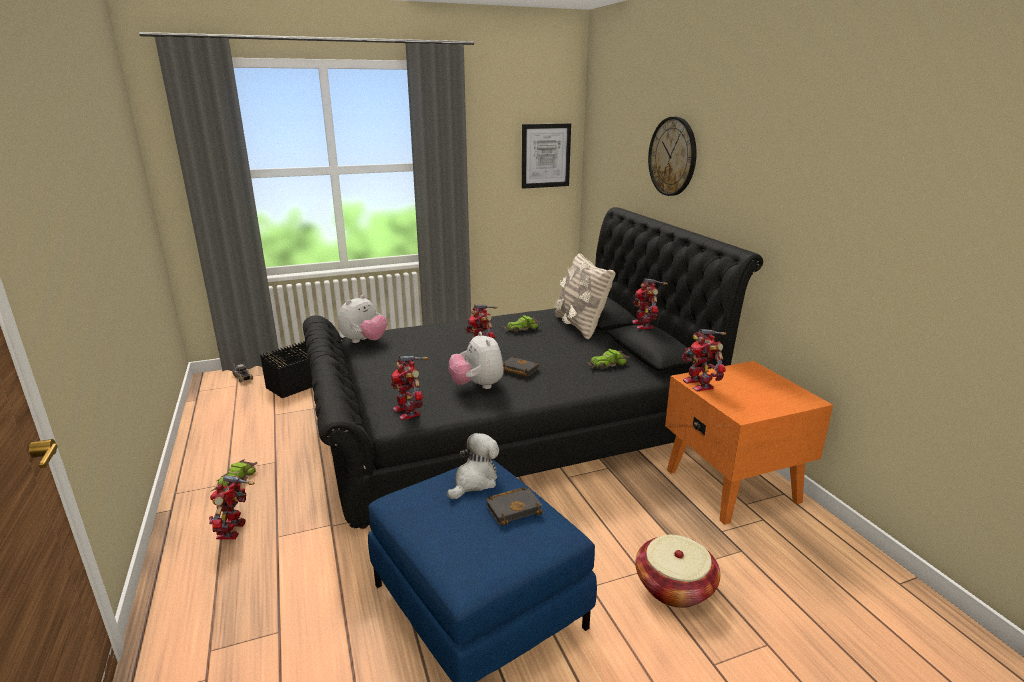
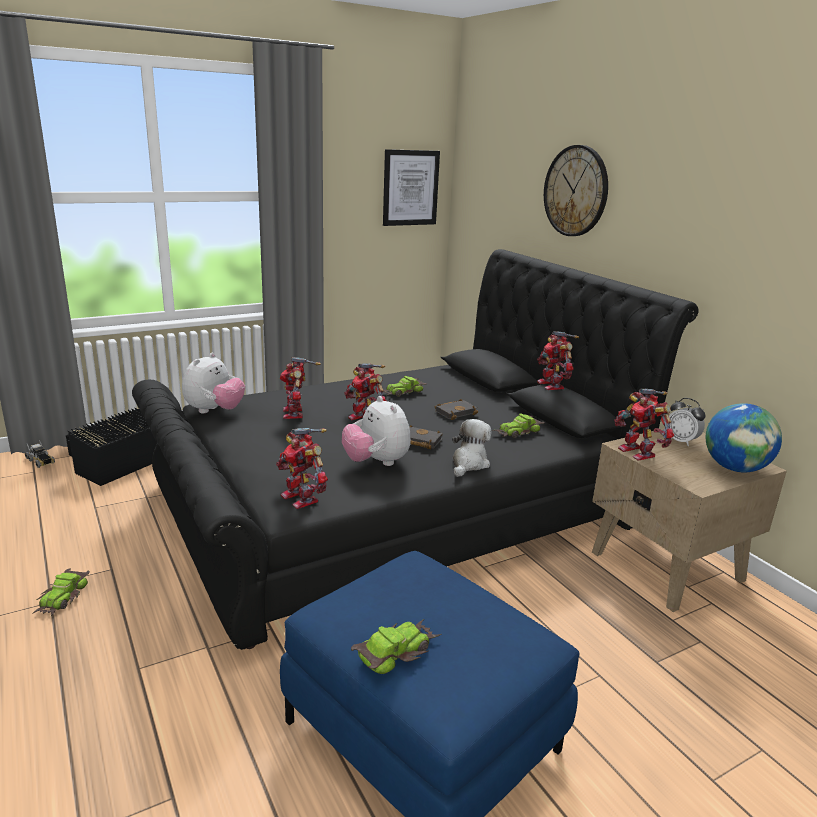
camera: 10 degrees left, 0 degrees up
(234, 530) = (76, 664): toy robot -> toy robot (295, 413)
(441, 532) = (396, 650): none -> toy car
(474, 481) = (414, 582): plush toy -> plush toy (469, 463)
(514, 508) = (474, 613): black book -> black book (455, 412)
(579, 326) = (469, 388): beige pillow -> none
(674, 587) = (641, 691): basket -> none
(732, 486) = (668, 567): orange nightstand -> beige nightstand
(744, 376) = (681, 441): none -> alarm clock
(784, 401) = (735, 468): none -> globe

